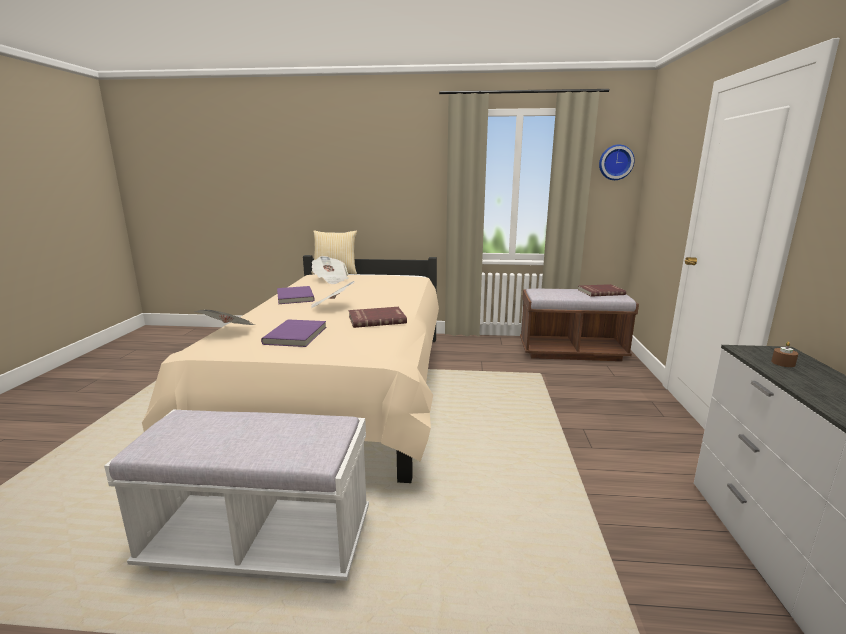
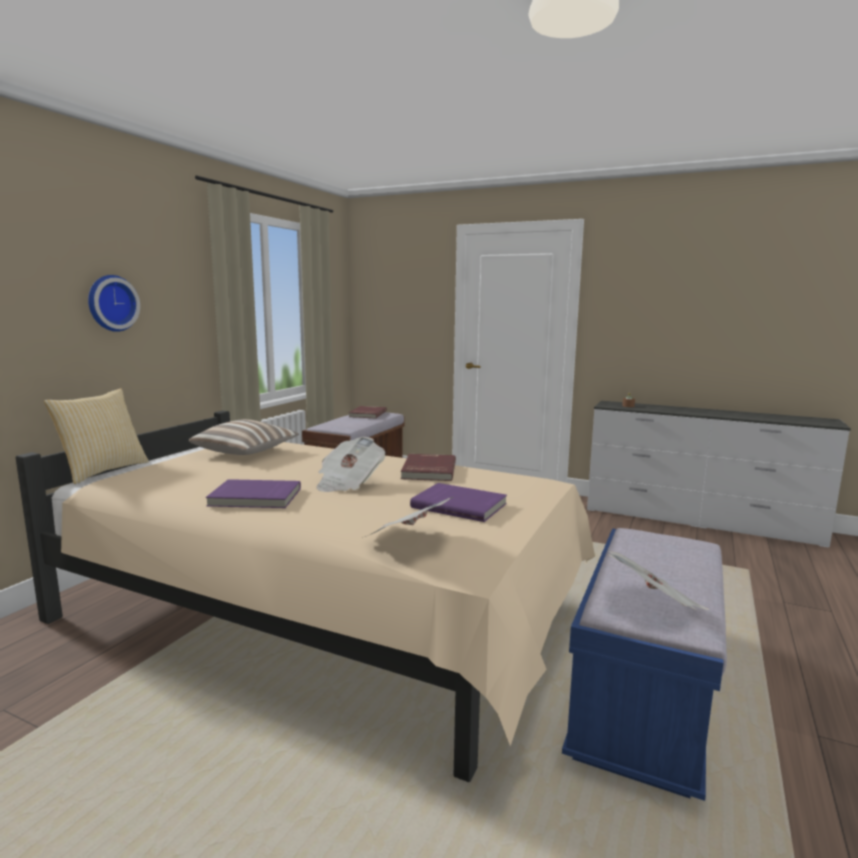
camera: 70 degrees left, 5 degrees down
(260, 543) = (641, 706): white bench -> blue bench
(330, 280) = (176, 473): newspaper -> newspaper (654, 605)
(382, 281) = (246, 452): none -> pillow
(615, 162) = (333, 284): wall clock -> wall clock (111, 303)

